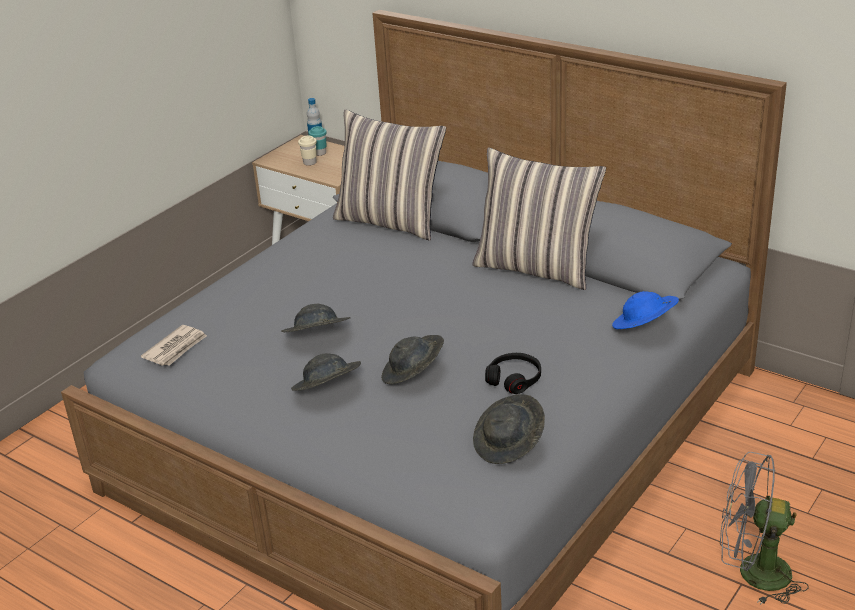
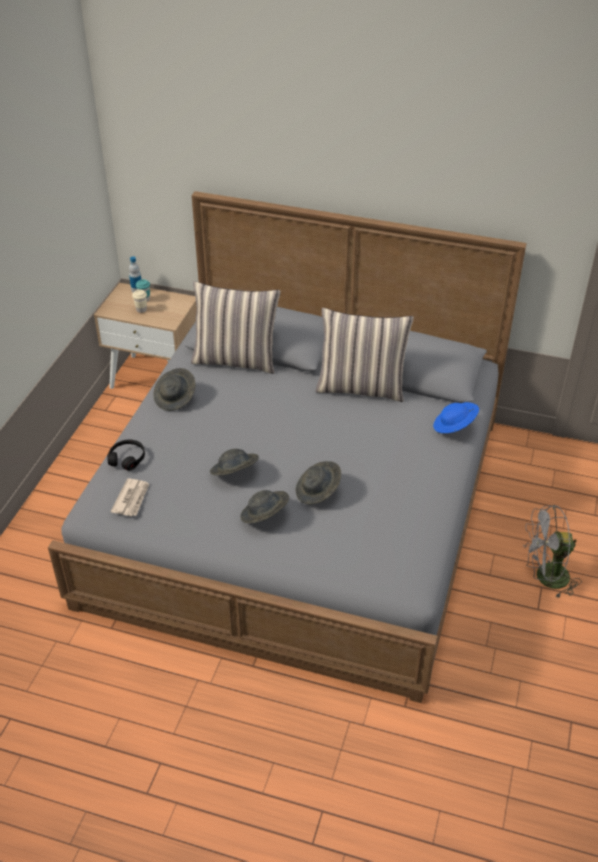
camera: 20 degrees left, 10 degrees up
(509, 444) = (408, 536): grey hat -> grey hat (175, 398)
(514, 379) = (388, 484): black headphones -> black headphones (127, 458)

